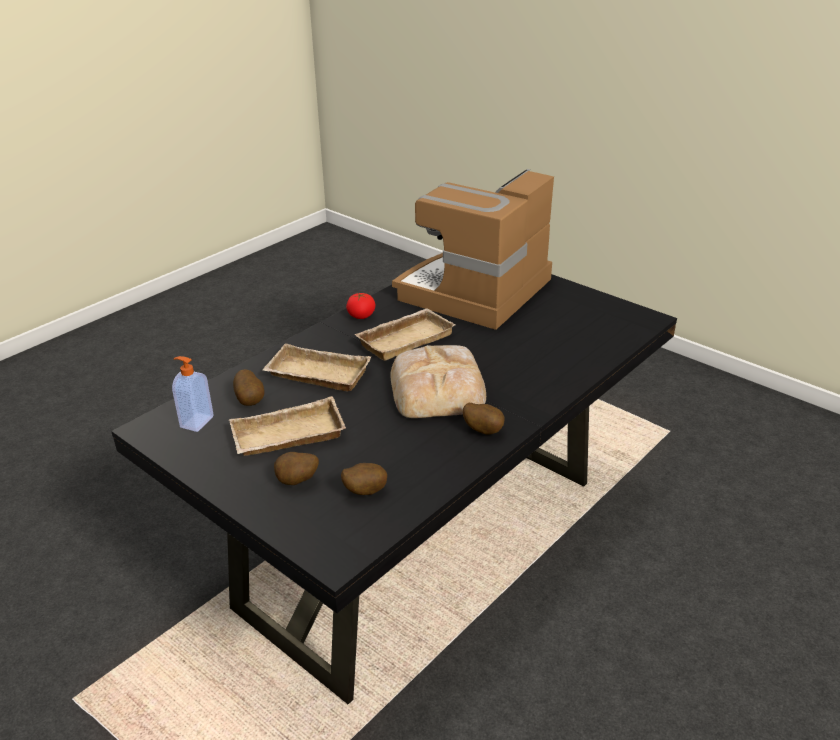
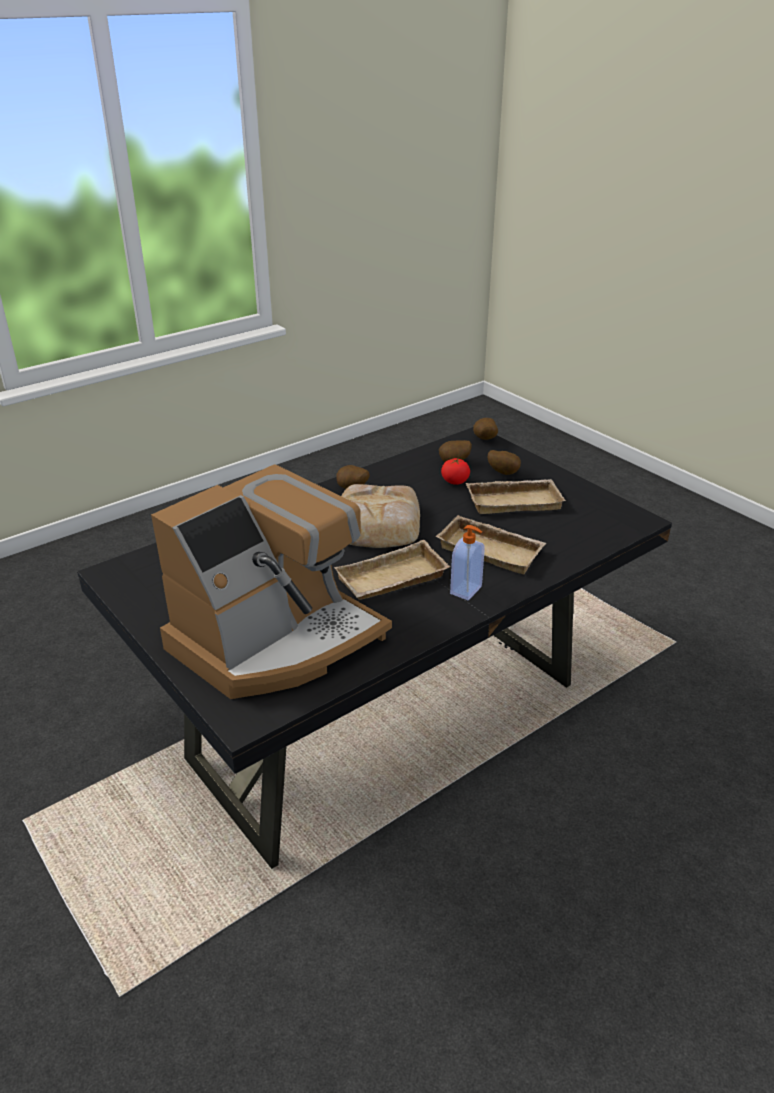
camera: 170 degrees left, 0 degrees up
(196, 421) = (598, 521): soap dispenser -> soap dispenser (467, 591)
(250, 401) = (552, 533): potato -> potato (484, 440)
(361, 316) = (436, 619): tomato -> tomato (455, 481)

